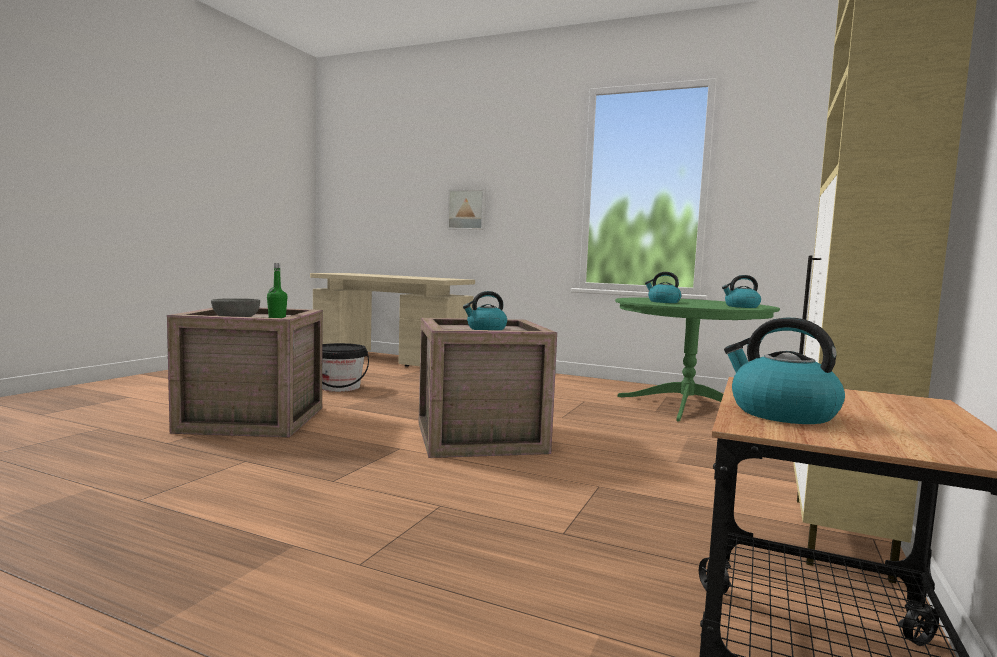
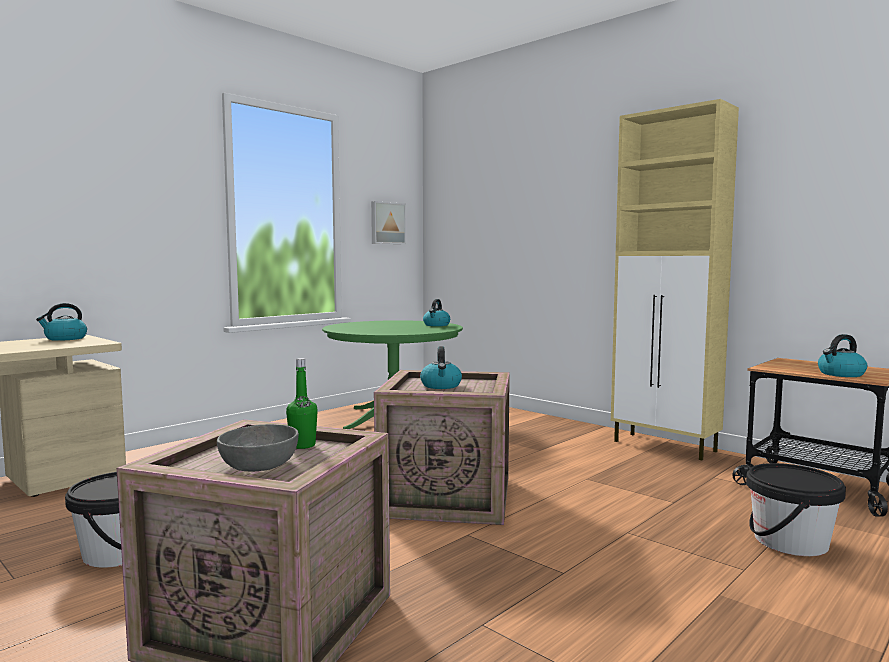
camera: 70 degrees left, 0 degrees up
(467, 209) = (55, 230): picture -> picture (387, 223)
(468, 609) = (790, 541): none -> black bucket
(663, 302) = (389, 330): kettle -> kettle (65, 338)

